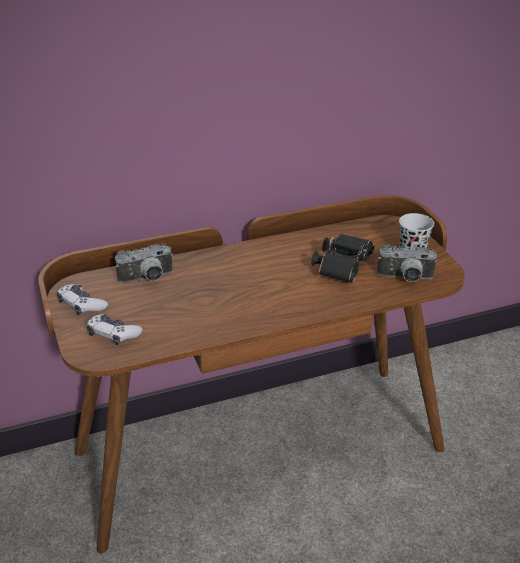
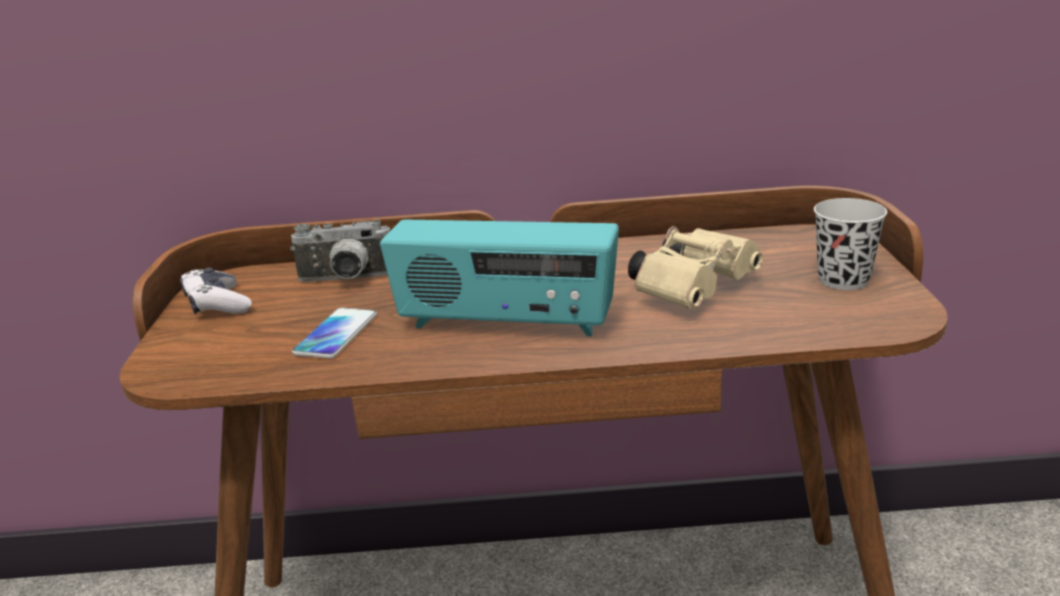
camera: 20 degrees right, 10 degrees down
(113, 335) = (226, 348): game controller -> none
(170, 318) = (336, 334): none -> phone
(258, 300) = (506, 324): none -> radio
(343, 267) = (695, 289): black binoculars -> beige binoculars
(405, 279) = (812, 315): camera -> none

